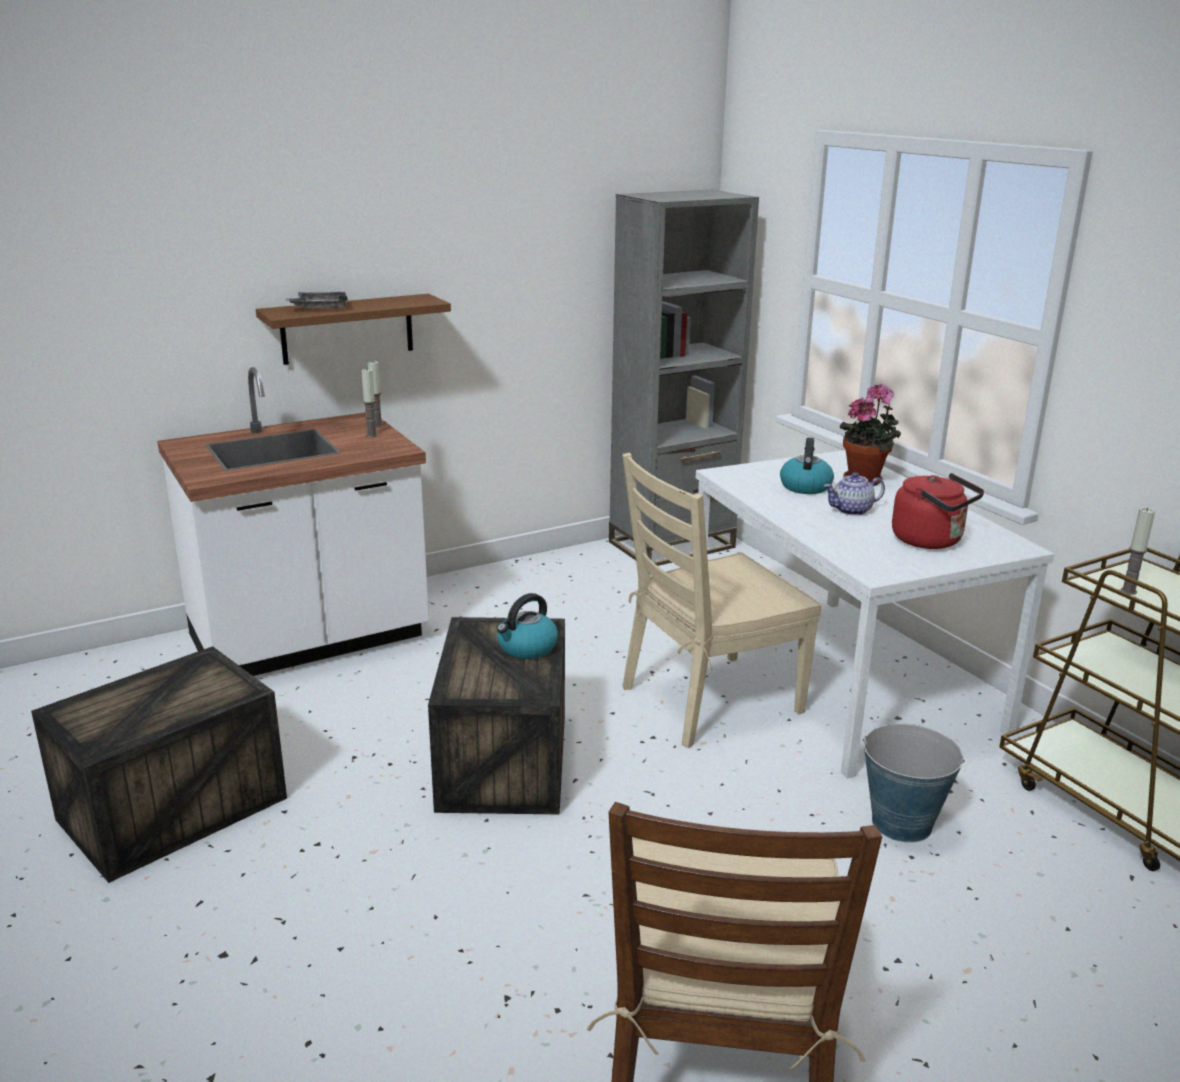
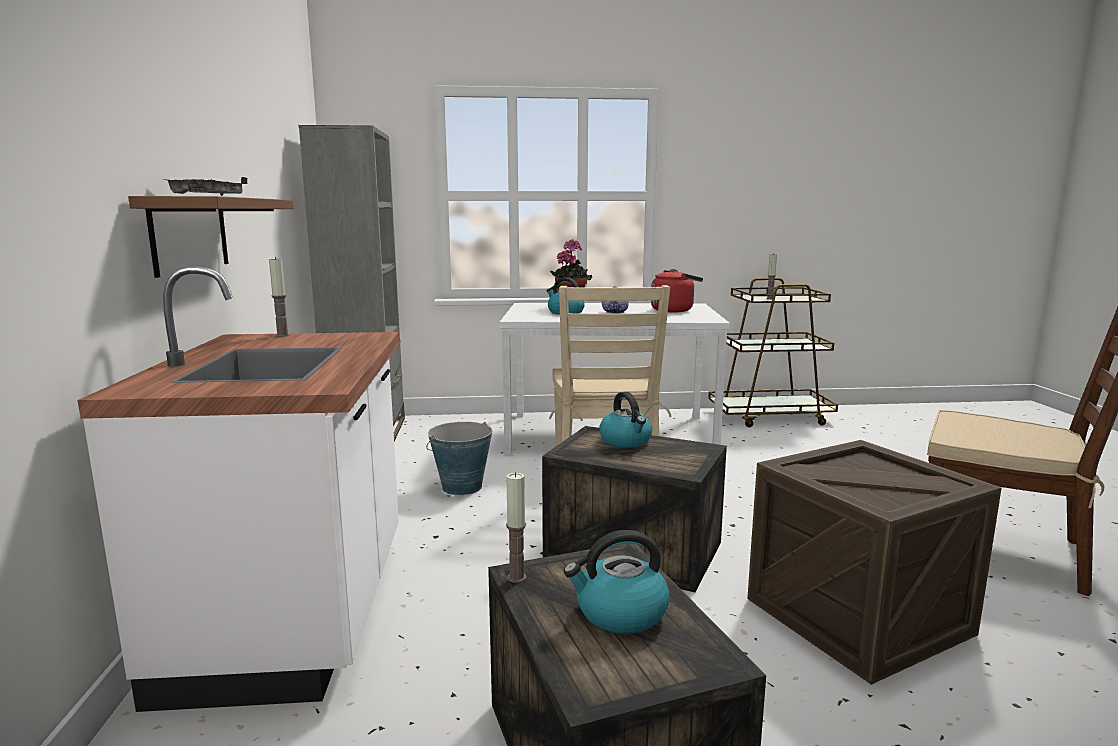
camera: 65 degrees left, 10 degrees down
(155, 704) = (620, 613): none -> kettle
(371, 435) = (309, 338): candle -> candle (516, 577)
(438, 927) = (857, 616): none -> crate
(901, 823) = (769, 456): bucket -> bucket (461, 487)

